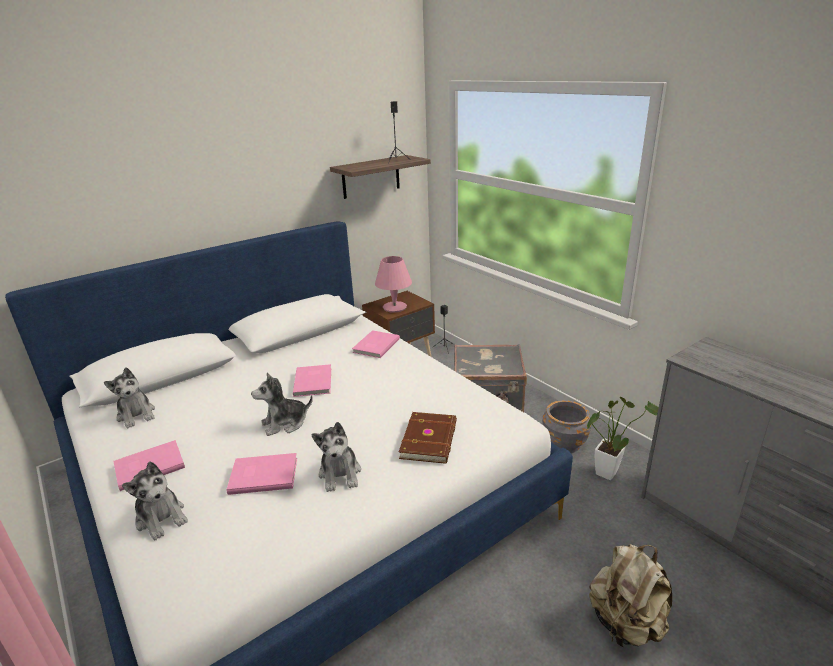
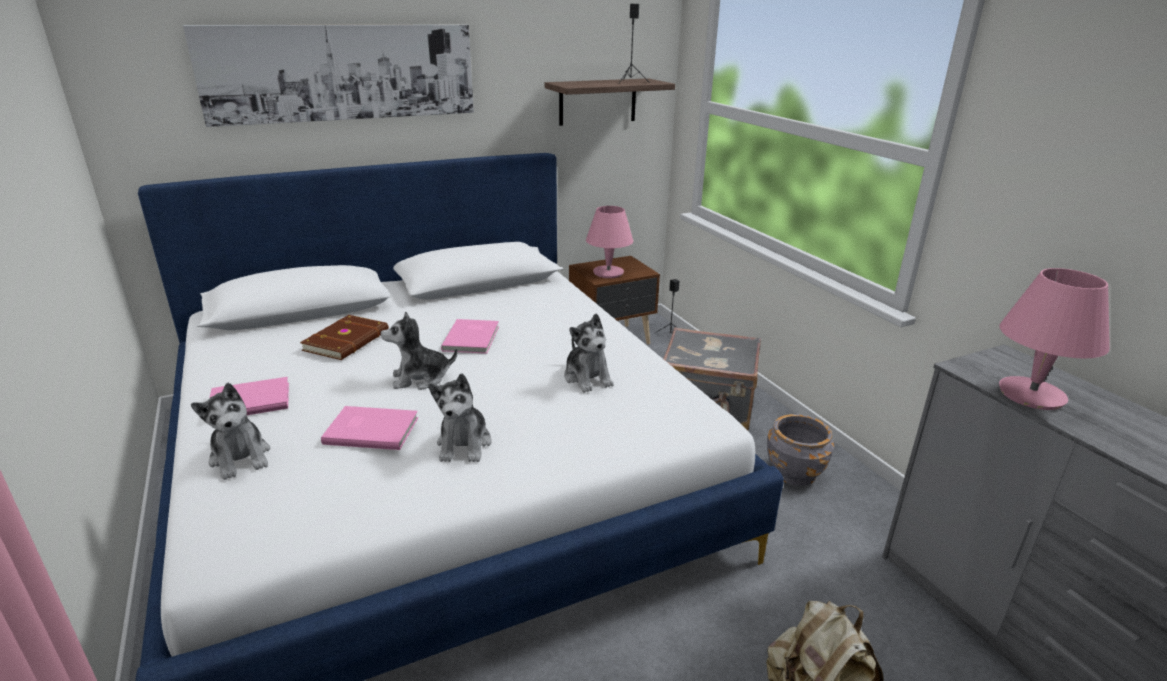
camera: 10 degrees right, 0 degrees up
(136, 415) = (258, 345): plush toy -> plush toy (587, 377)
(169, 178) = (342, 72): none -> picture
(375, 346) = (562, 309): pink book -> none
(430, 439) = (590, 423): brown book -> brown book (348, 340)
(608, 471) = (846, 516): potted plant -> none
(736, 374) = (1032, 394): none -> pink table lamp

